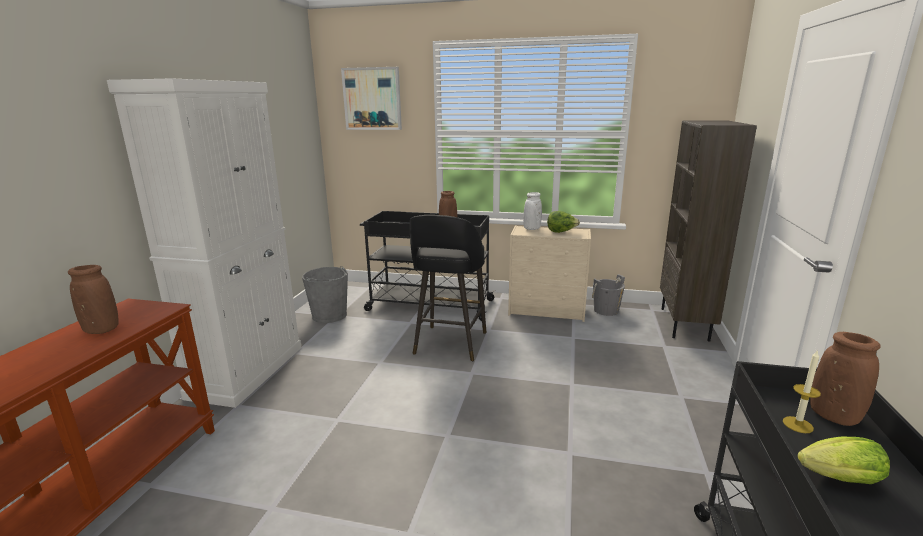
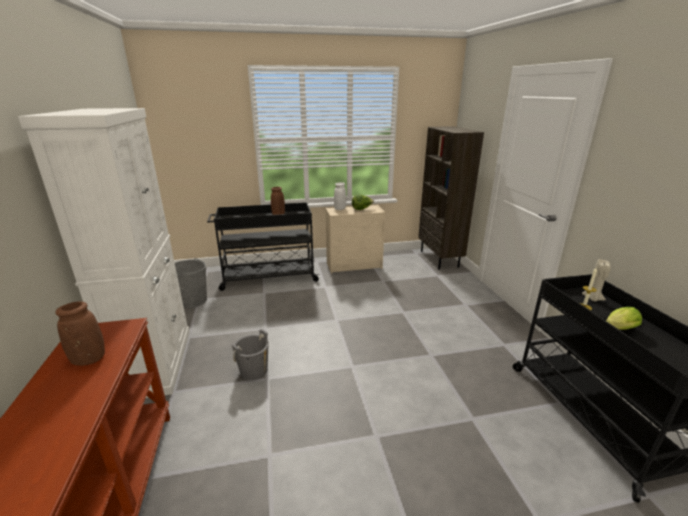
camera: 25 degrees left, 5 degrees up
(372, 99) = (195, 113): picture -> none
(449, 344) = (306, 303): black stool -> none
(606, 310) = (390, 258): grey bucket -> grey bucket (254, 371)
(834, 416) = (593, 298): brown vase -> beige candle

